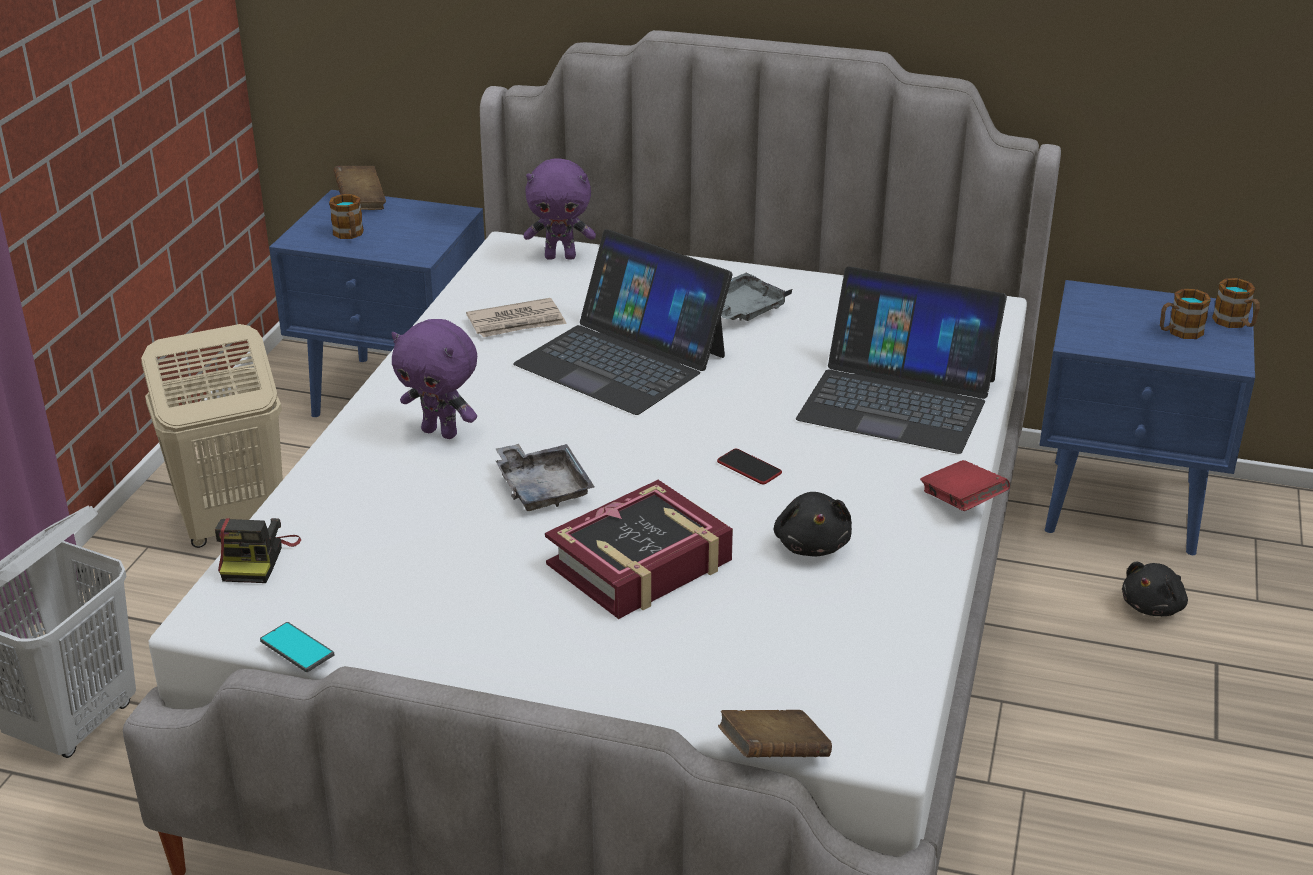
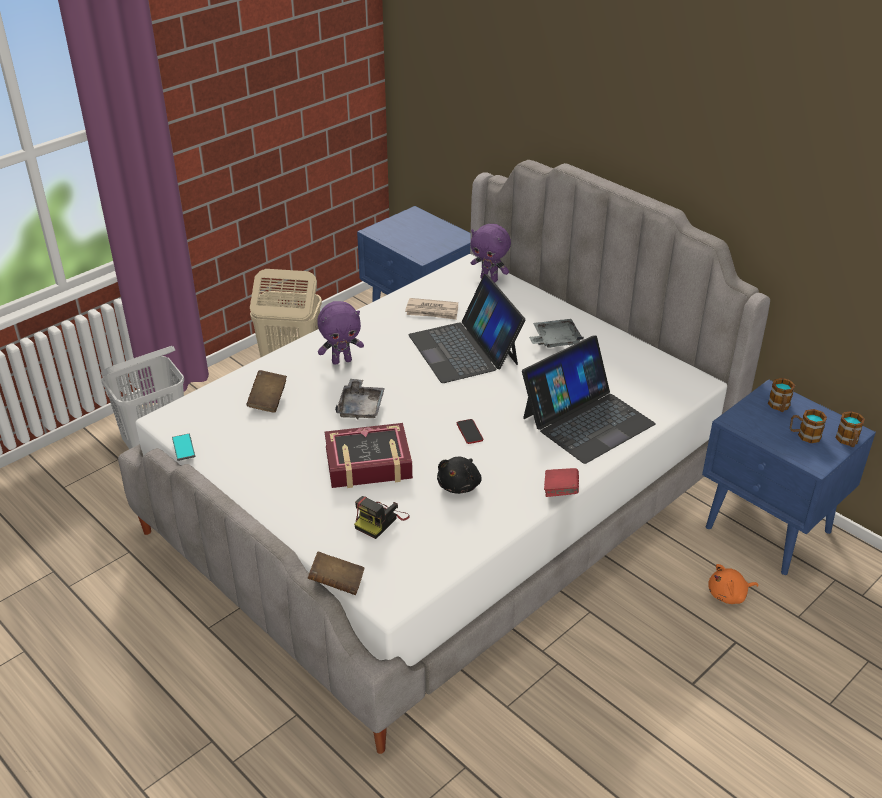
camera: 30 degrees right, 5 degrees up
(257, 558) = (208, 397): camera -> camera (380, 520)
(349, 235) = (400, 235): mug -> mug (779, 407)
(361, 202) = (422, 217): brown book -> brown book (268, 400)
(441, 432) = (342, 361): purple plush toy -> purple plush toy turned 75 degrees counterclockwise
(898, 399) = (587, 420): laptop -> laptop turned 90 degrees counterclockwise
(1153, 606) = (729, 595): black plush toy -> orange plush toy

